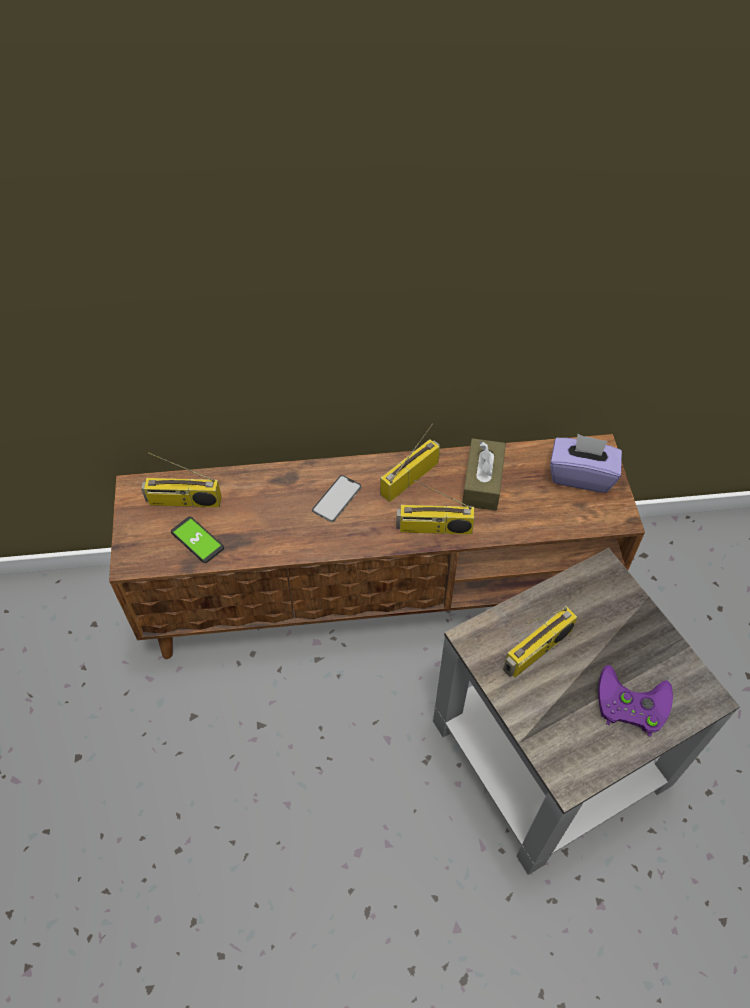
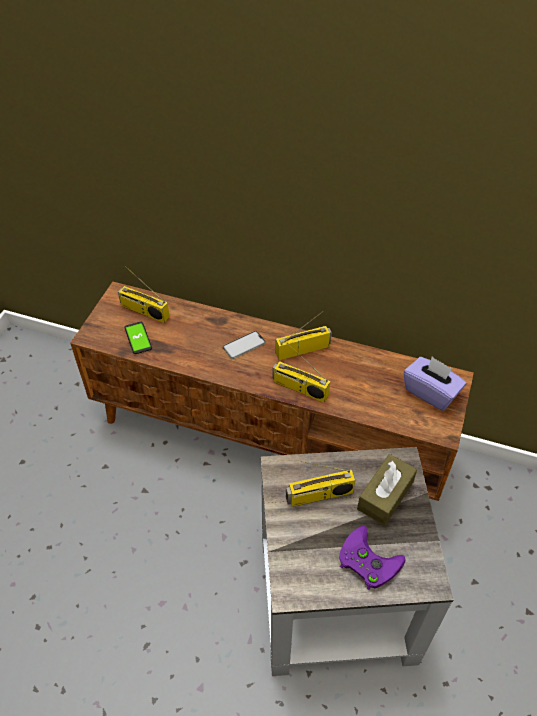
camera: 25 degrees right, 5 degrees down
(482, 482) = (353, 371): brown tissue box -> brown tissue box (385, 495)

